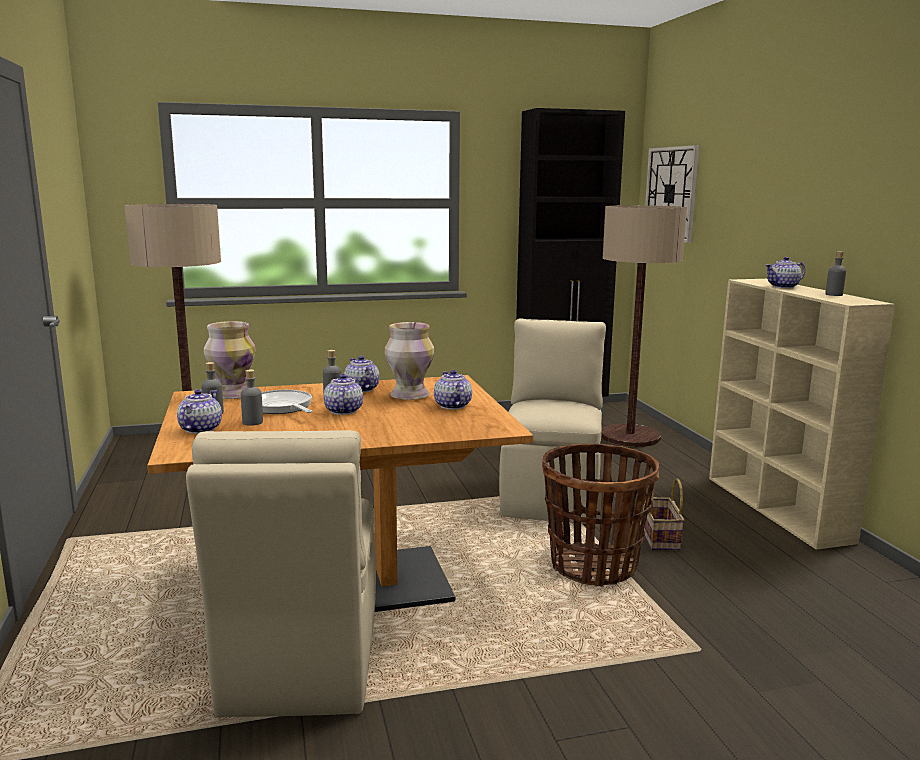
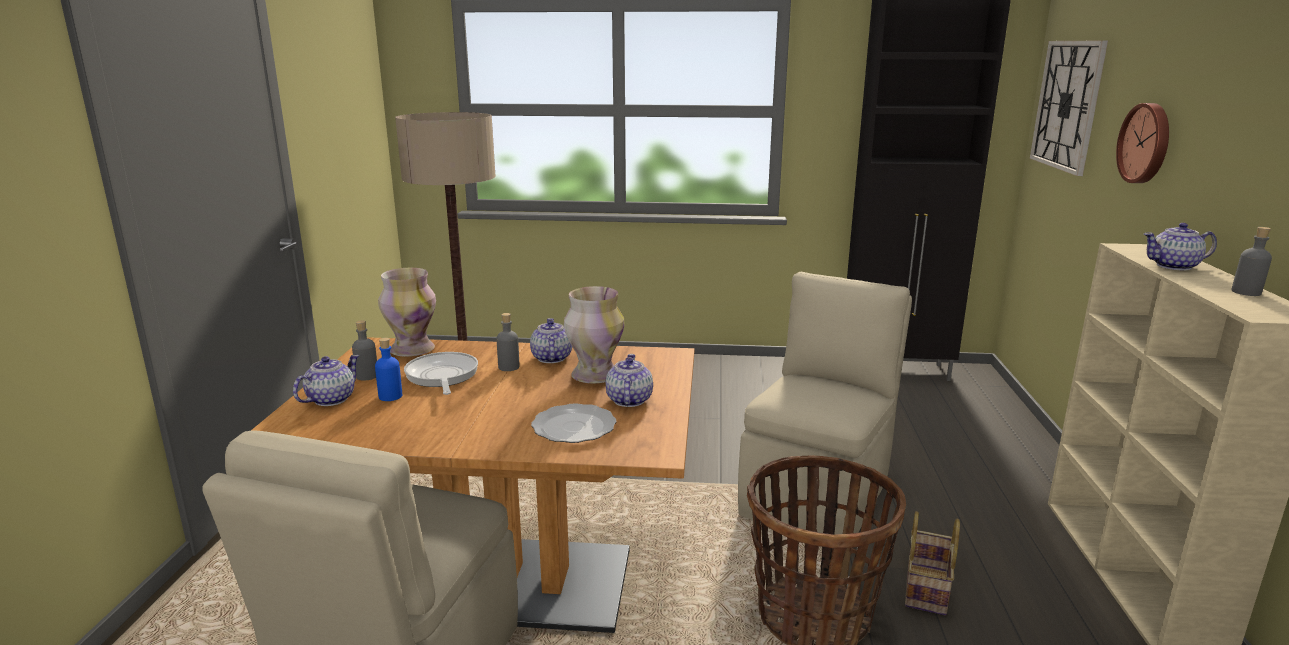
camera: 20 degrees right, 5 degrees up
(252, 422) = (390, 396): grey bottle -> blue bottle
(343, 411) = (499, 391): teapot -> none
(428, 423) = (574, 427): none -> plate
(630, 437) = (968, 420): floor lamp -> none
(740, 213) = (1146, 143): none -> wall clock

